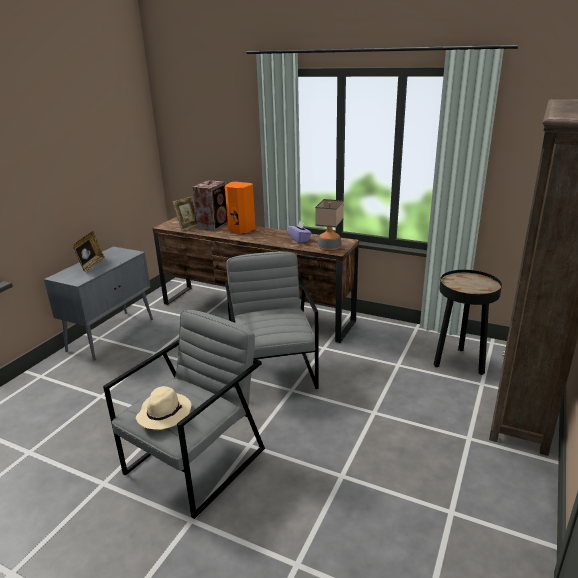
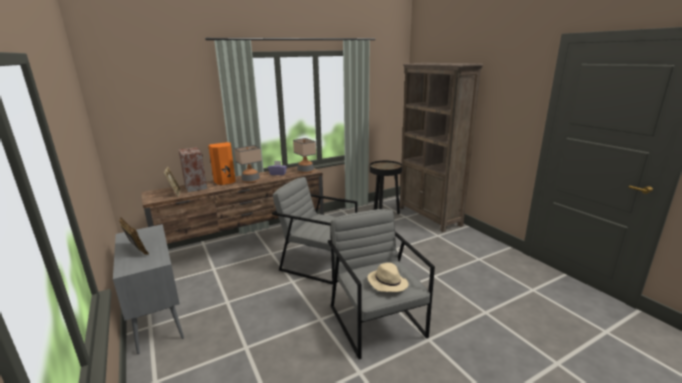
camera: 55 degrees left, 5 degrees down
(259, 237) = (251, 181): none -> table lamp

